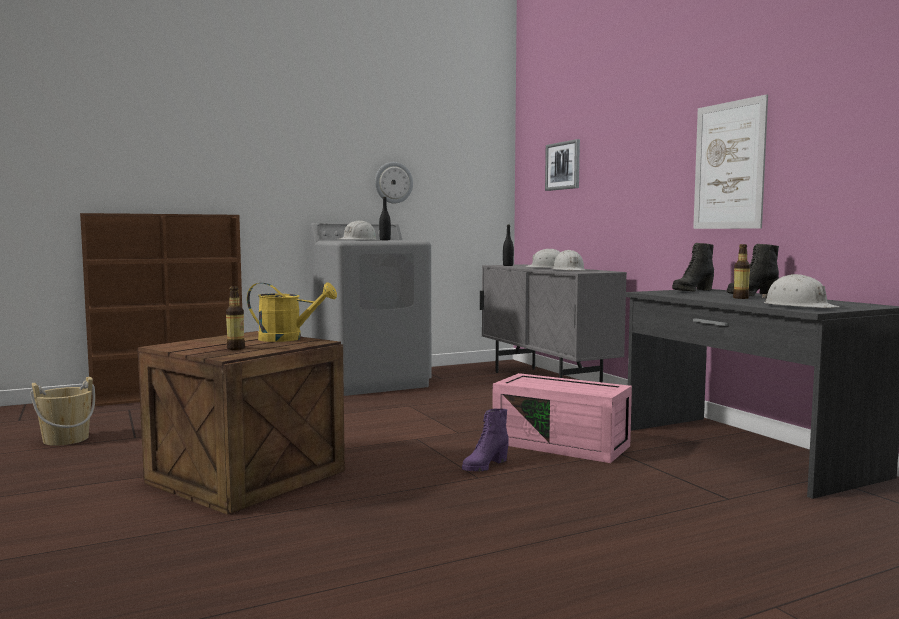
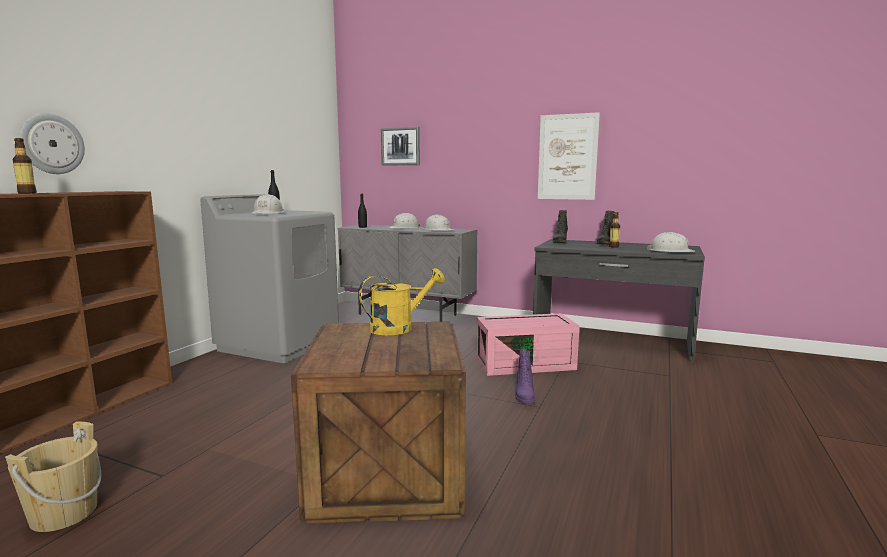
camera: 40 degrees left, 5 degrees up
(236, 348) = (405, 350): bottle -> bottle (27, 193)
(393, 182) = (262, 155): wall clock -> wall clock (52, 144)

